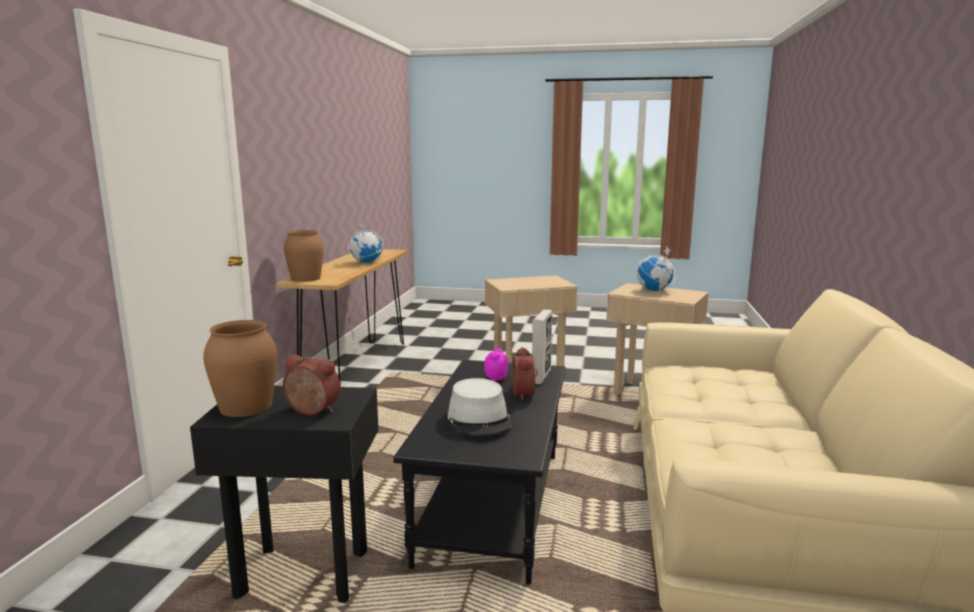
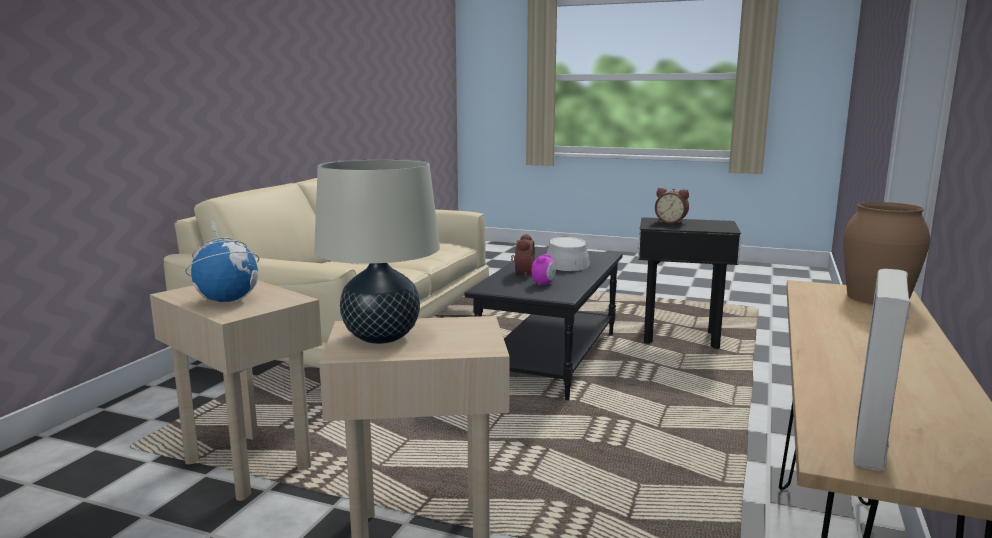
camera: 170 degrees left, 0 degrees up
(246, 406) = (715, 224): brown vase -> none
(366, 262) = (837, 355): globe -> none
(541, 376) = (498, 283): picture frame -> picture frame (870, 444)
(545, 281) = (381, 337): none -> beige table lamp

